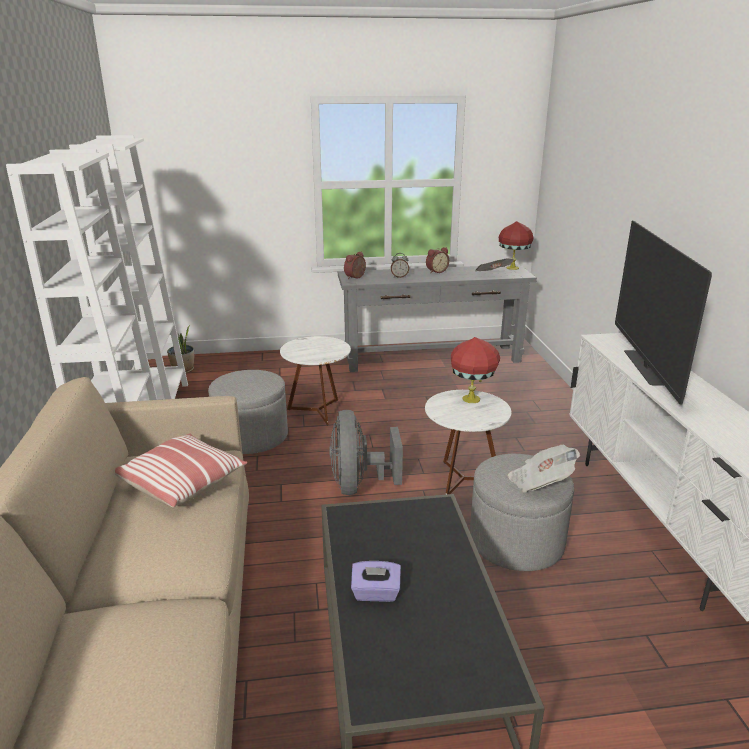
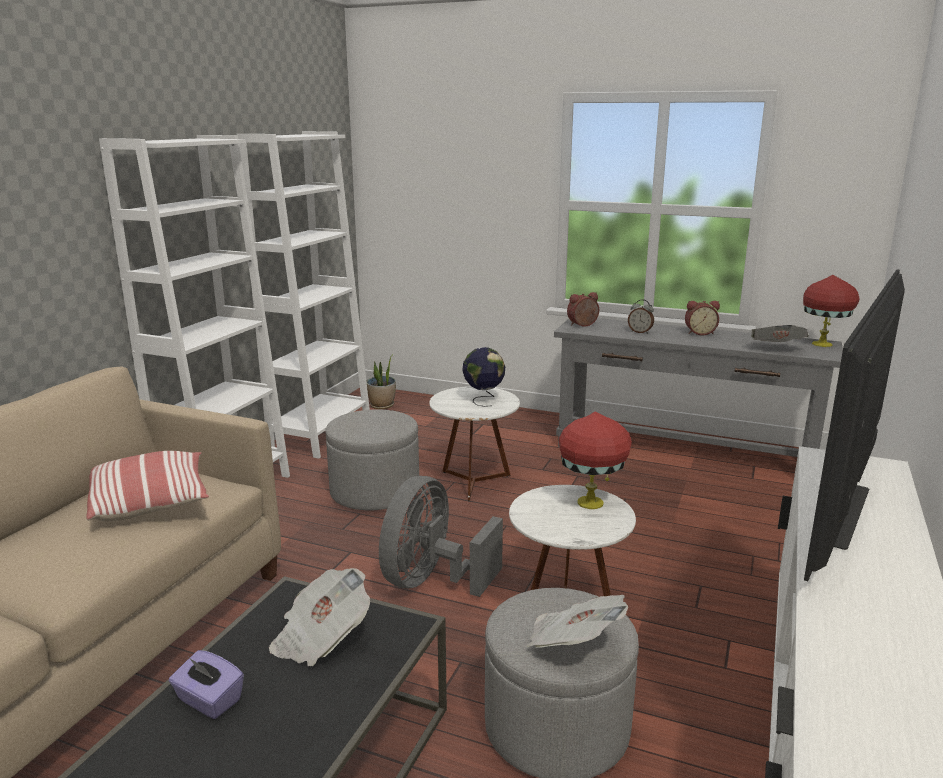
camera: 30 degrees right, 5 degrees down
(321, 346) = (483, 400): none -> globe
(396, 532) = (321, 638): none -> newspaper

